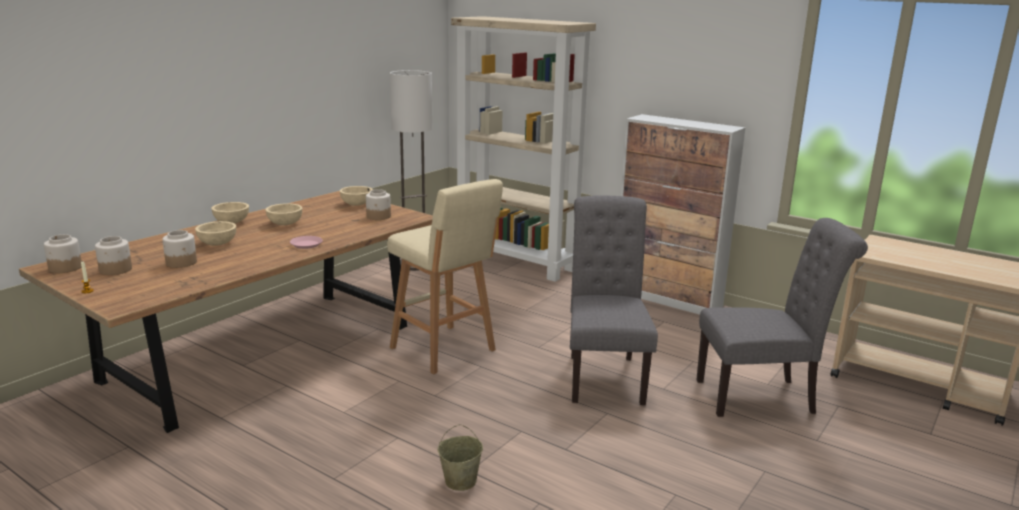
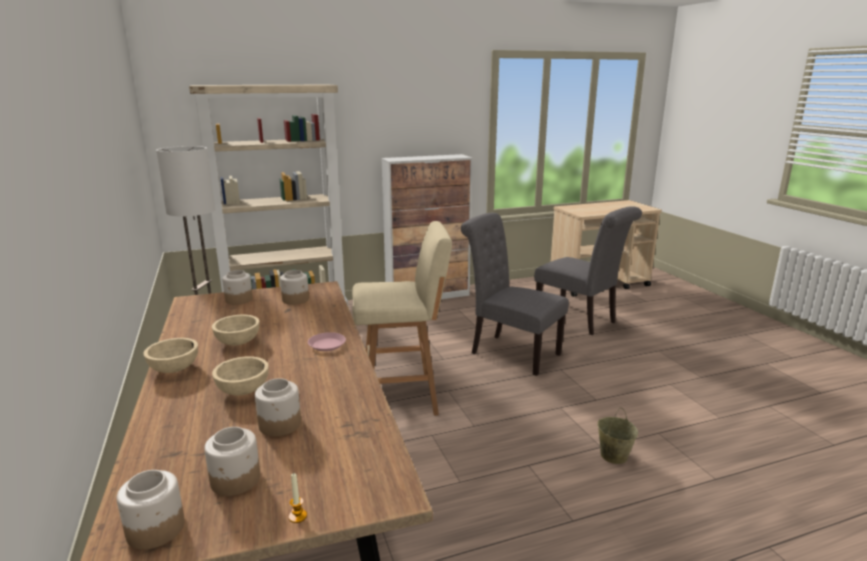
camera: 55 degrees left, 0 degrees up
(356, 204) = (239, 300): beige bowl -> jar
(762, 397) = (579, 320): grey chair -> grey chair turned 105 degrees clockwise

